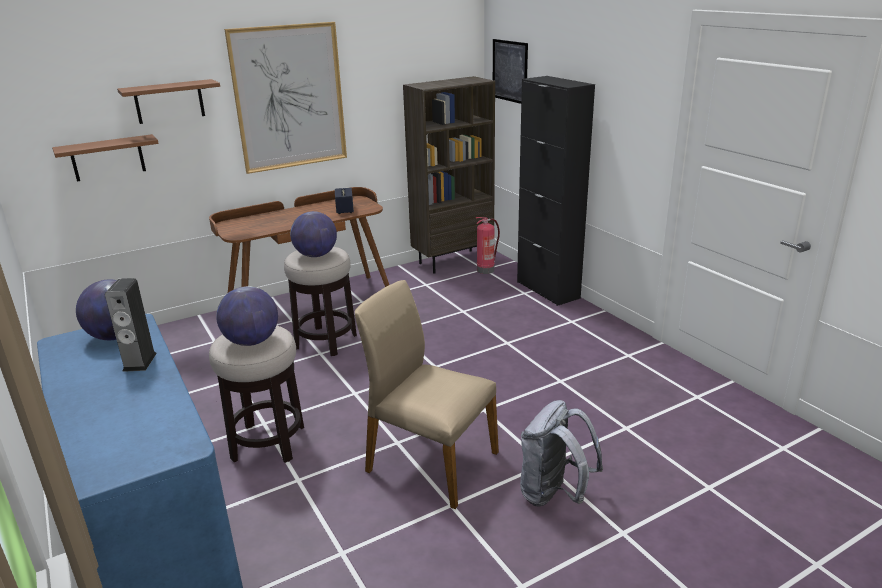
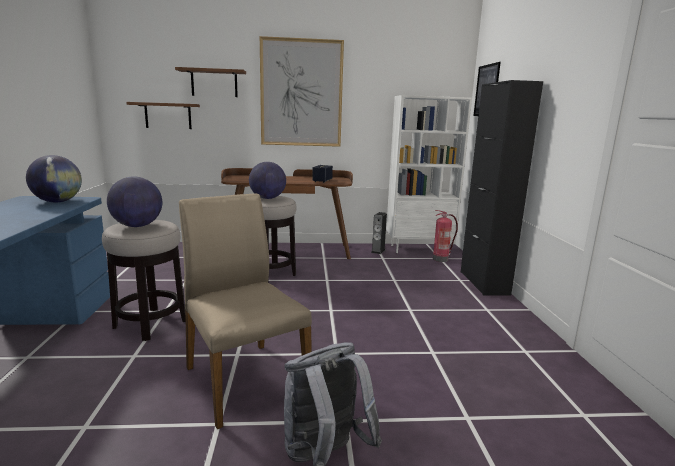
camera: 25 degrees right, 10 degrees down
(140, 362) = (37, 213): speaker -> speaker (378, 251)
(453, 261) = (419, 249): brown bookcase -> white bookcase

